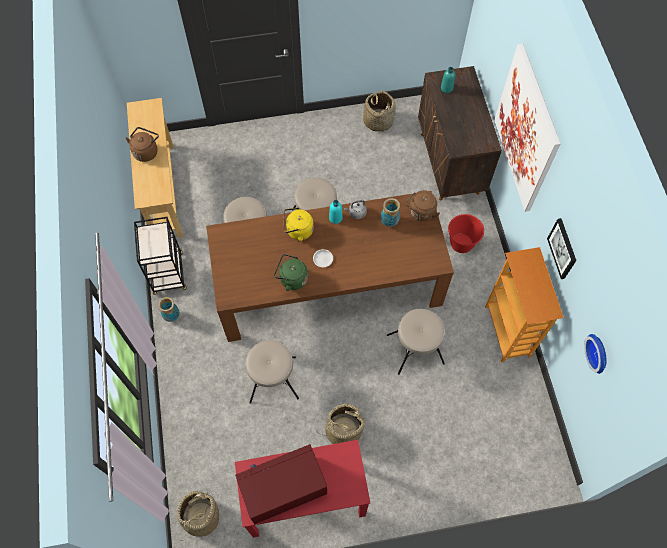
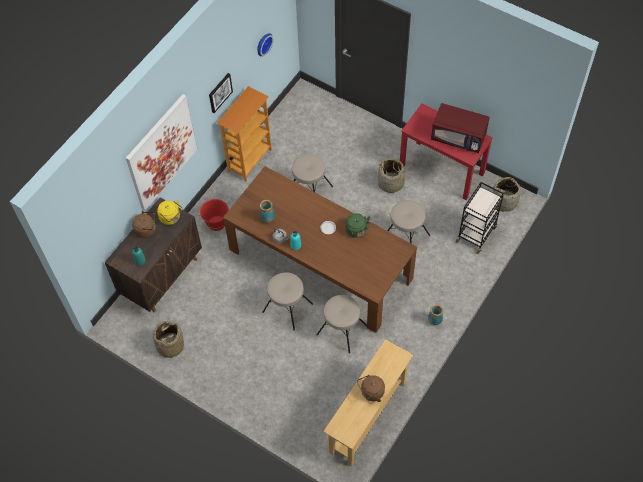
camera: 135 degrees left, 5 degrees down
(168, 274) = (414, 351): black cart -> black cart (476, 233)
(298, 231) = (325, 255): yellow kettle -> yellow kettle (171, 218)
(421, 213) = (244, 209): brown kettle -> brown kettle (147, 230)

